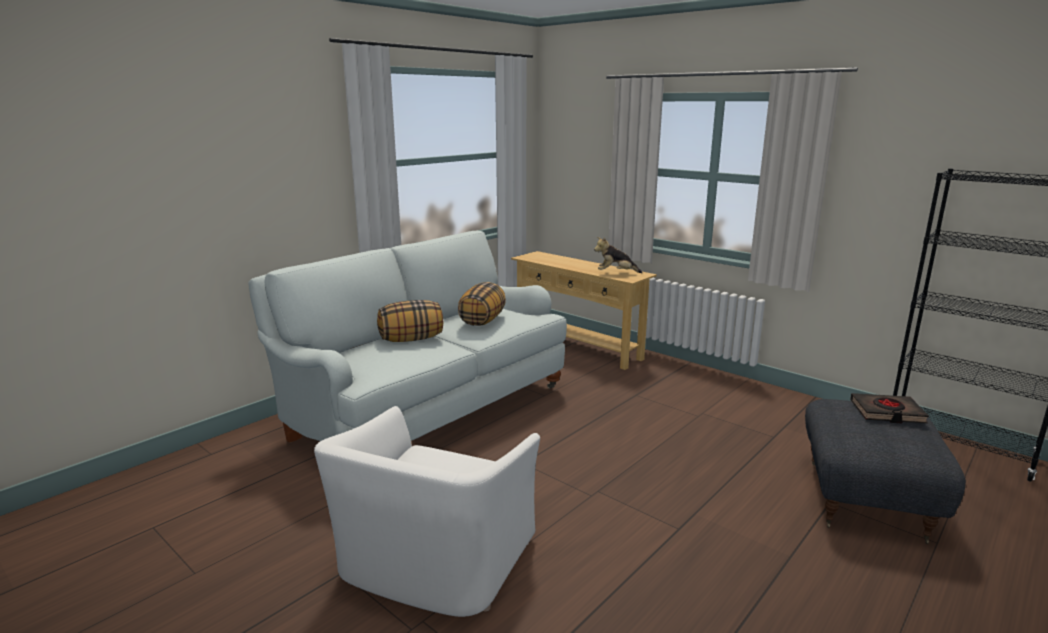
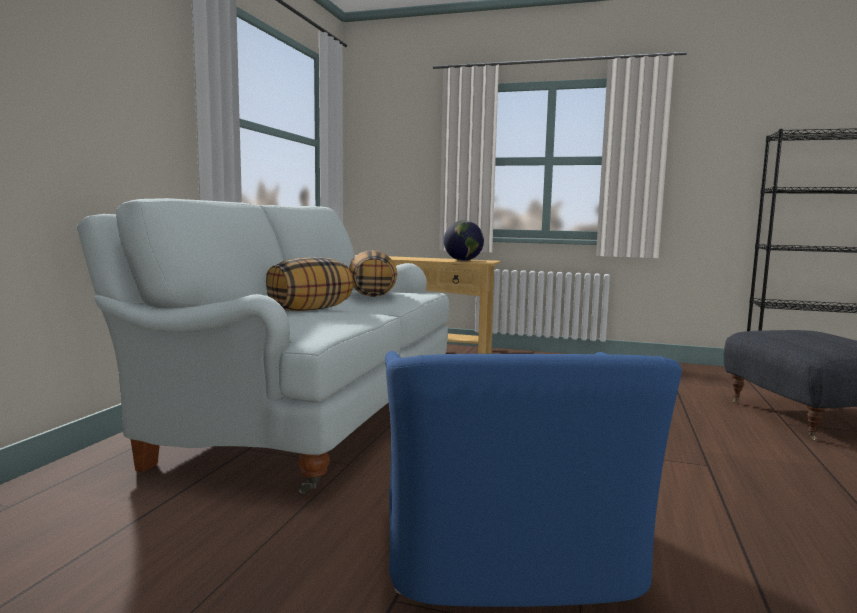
camera: 25 degrees left, 10 degrees down
(434, 563) = (508, 555): white armchair -> blue armchair
(616, 273) = (463, 260): plush toy -> globe
(887, 412) = (805, 331): black book -> none

